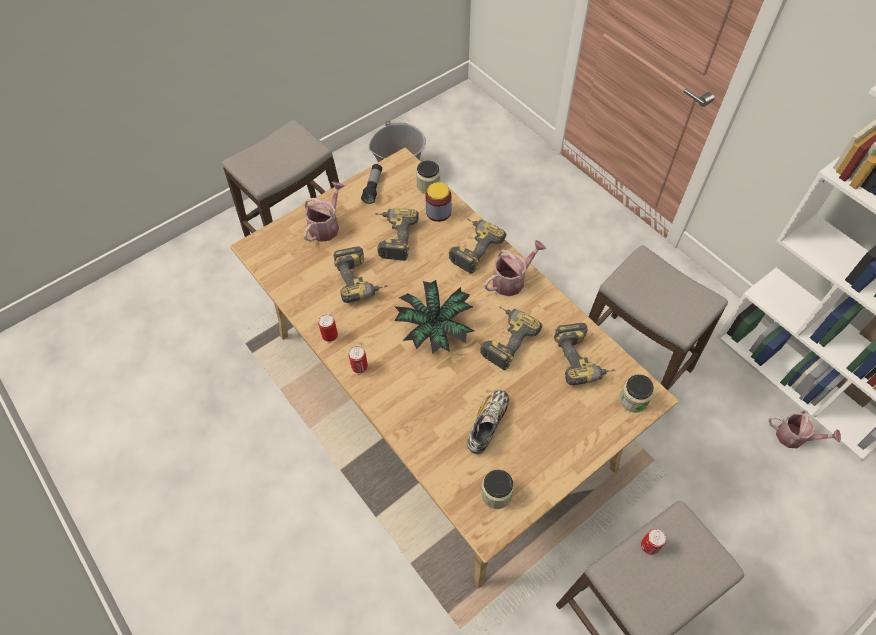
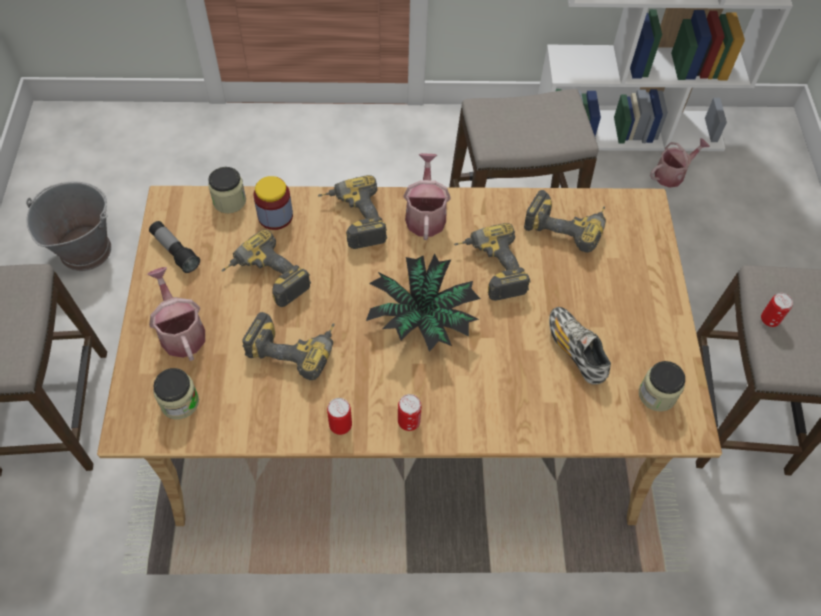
camera: 55 degrees left, 0 degrees up
(633, 400) = (639, 219): jar -> jar (180, 402)

